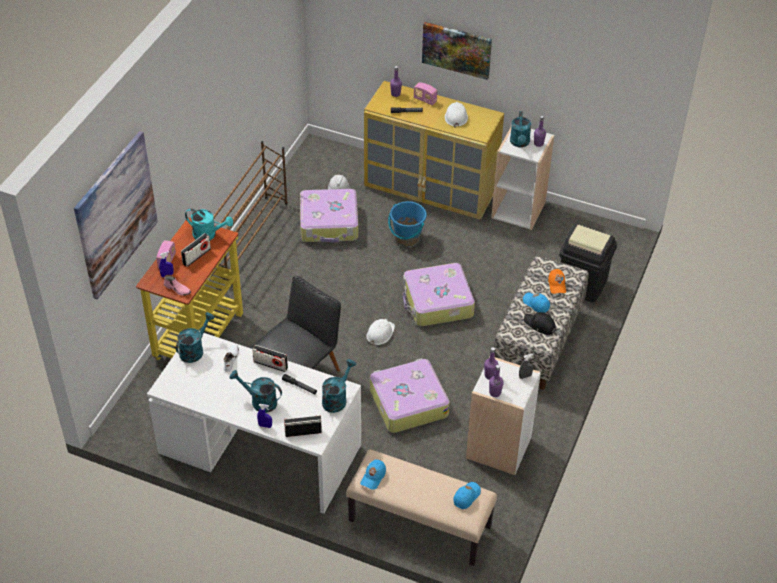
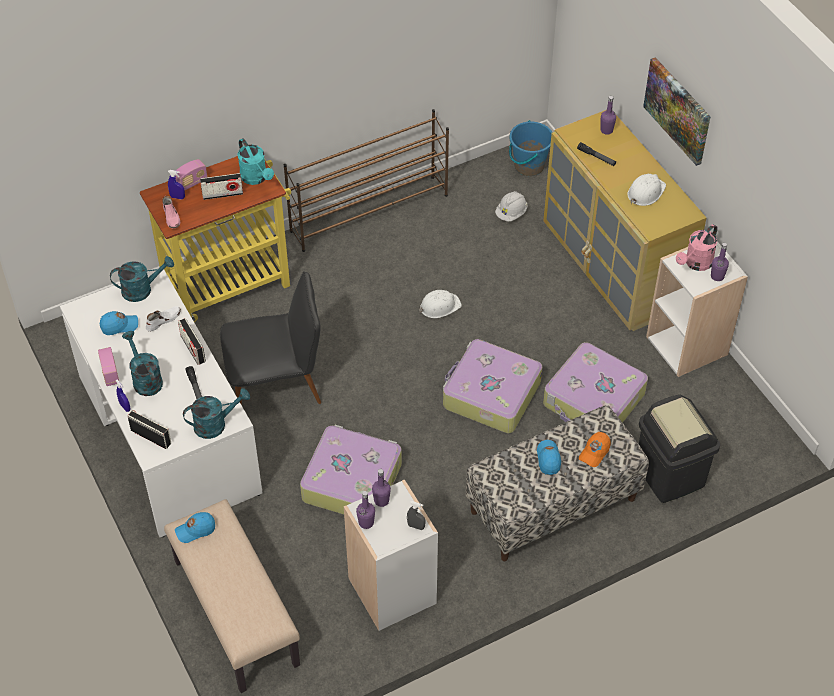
camera: 40 degrees right, 5 degrees up
(116, 214) = (117, 102): picture -> none
(329, 223) = (467, 242): suitcase -> suitcase (594, 400)
(380, 333) = (398, 390): white hard hat -> white hard hat (439, 306)
(407, 238) = (531, 305): blue bucket -> blue bucket (529, 166)
(425, 100) = (632, 154): radio -> radio (110, 373)
(466, 497) = (260, 614): blue cap -> blue cap (119, 326)
(520, 143) = (696, 264): turquoise watering can -> pink watering can
(539, 325) = (527, 484): black cap -> none

